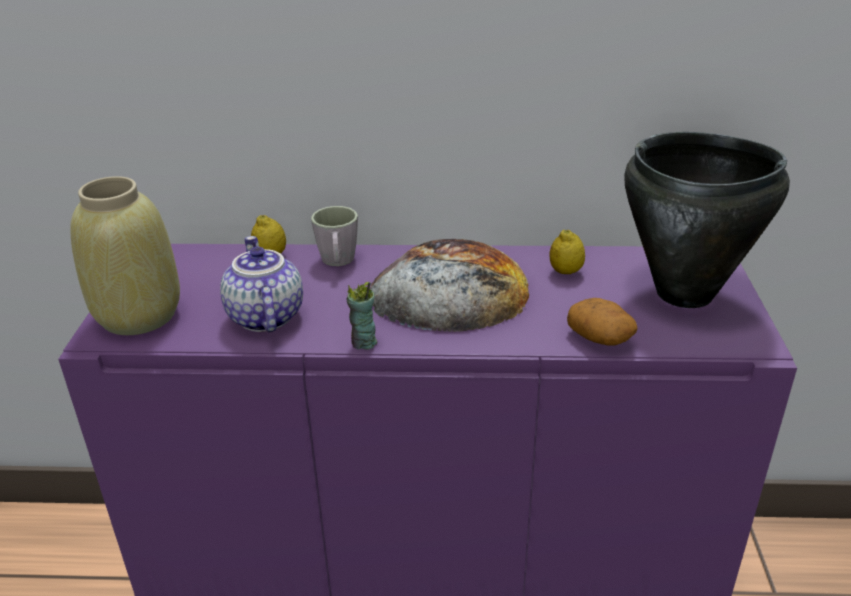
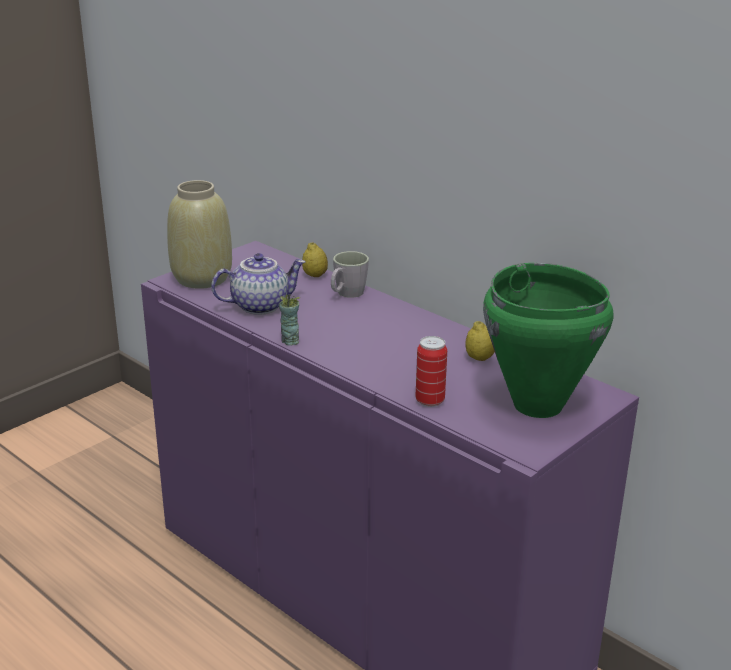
camera: 40 degrees right, 5 degrees down
(263, 317) = (260, 305): teapot -> teapot turned 45 degrees clockwise
(449, 291) = (384, 337): bread -> none
(600, 338) = (430, 401): potato -> can
(685, 294) = (537, 406): black cooking pot -> green cooking pot

